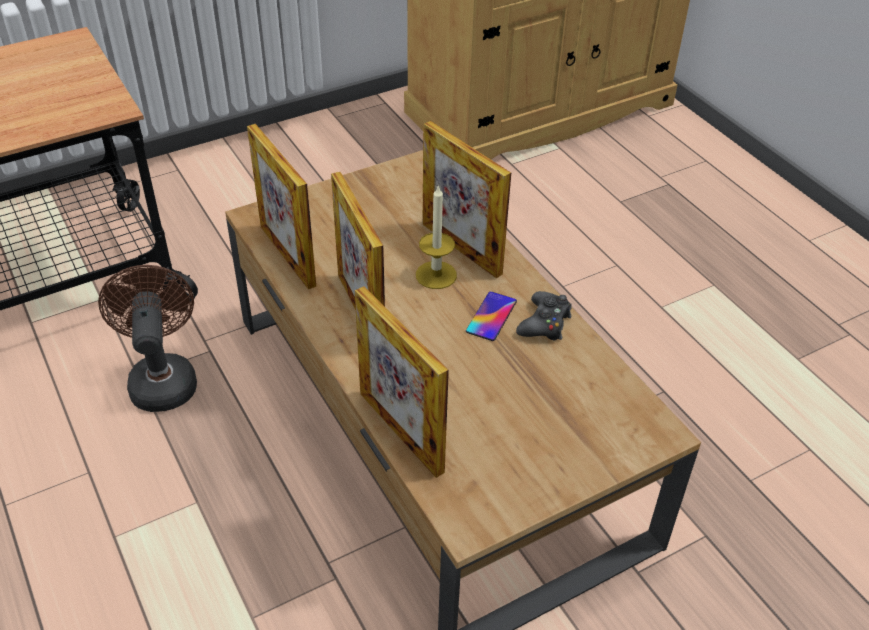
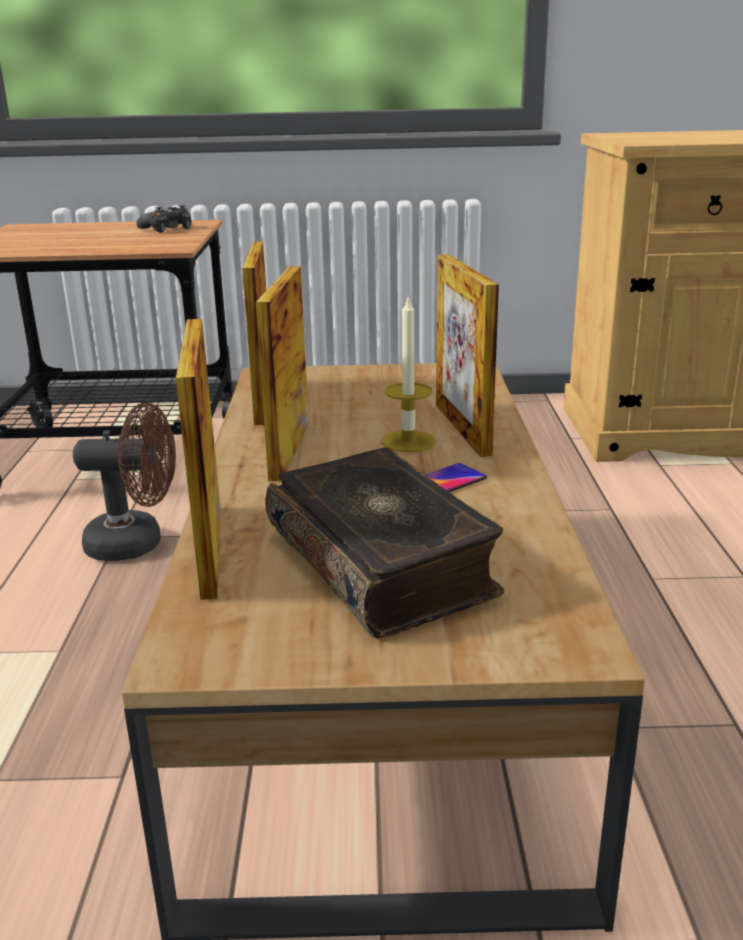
camera: 30 degrees right, 20 degrees down
(162, 378) = (137, 544): brown fan -> brown fan turned 75 degrees clockwise
(514, 405) = (383, 562): none -> book
(544, 323) = (505, 503): black game controller -> black game controller (167, 229)

